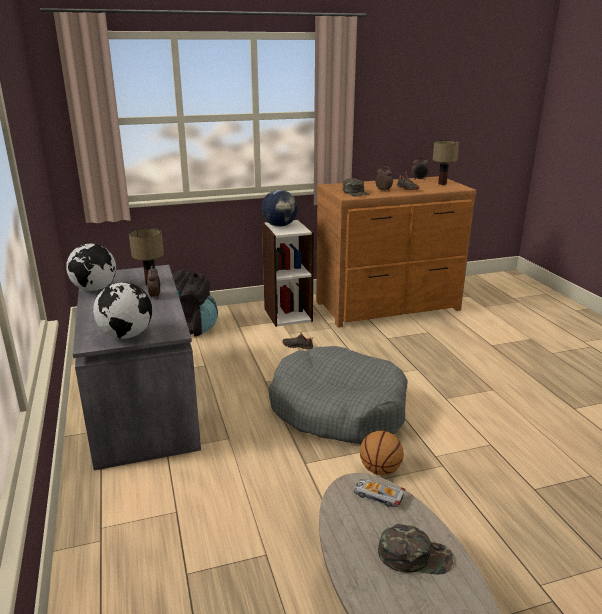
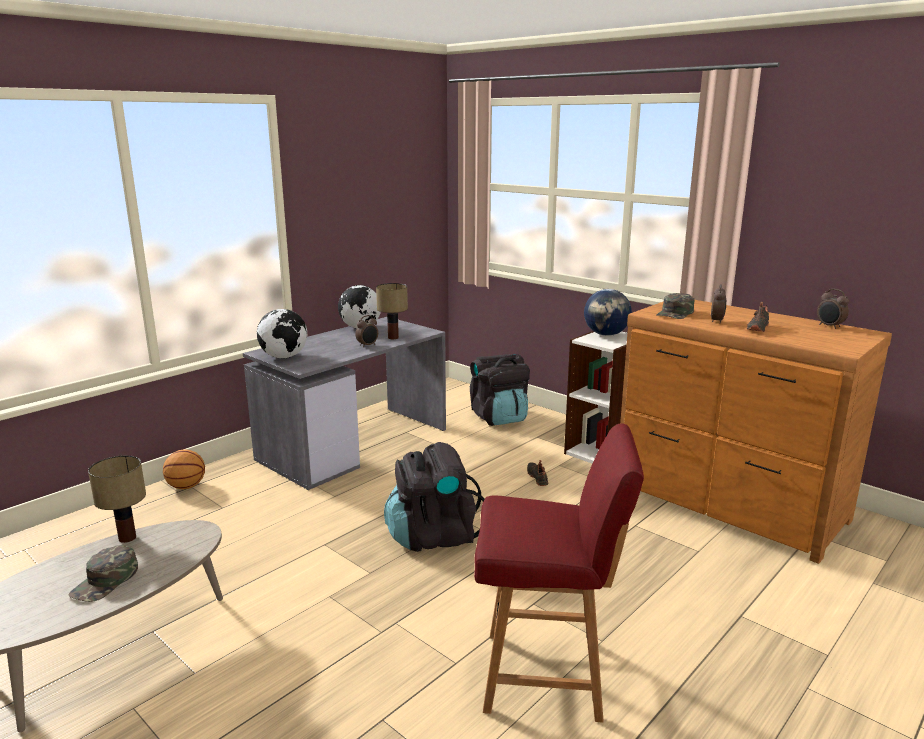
camera: 60 degrees right, 5 degrees down
(337, 409) = (434, 536): grey dog bed -> black backpack
(378, 496) = (187, 546): toy car -> none
(380, 470) = (343, 591): basketball -> basketball (186, 487)
(414, 556) = (106, 581): green cap -> green cap turned 45 degrees clockwise
(442, 183) = (840, 339): table lamp -> table lamp (128, 538)
(515, 417) = (546, 675): none -> red chair

